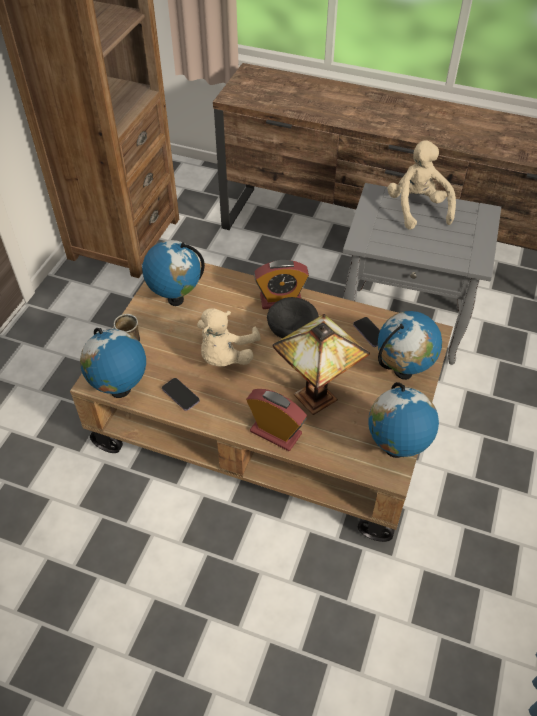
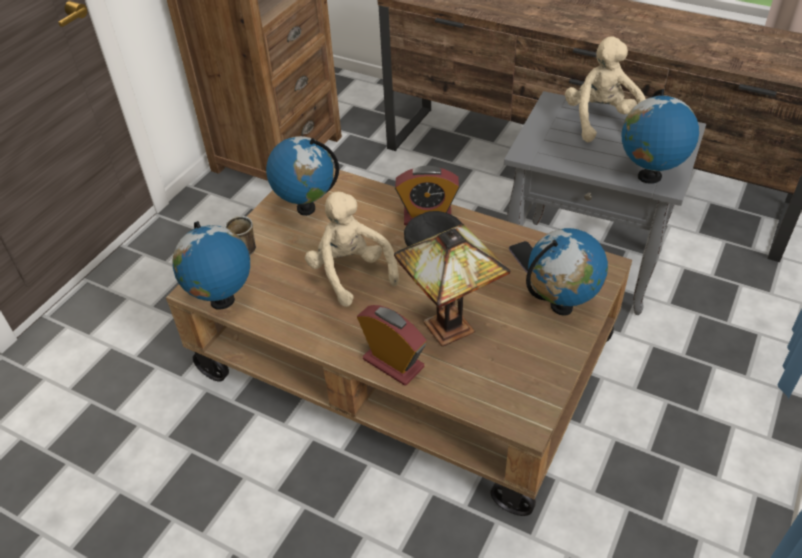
camera: 10 degrees right, 5 degrees down
(180, 395) = (289, 312): phone -> none
(225, 356) = (350, 273): beige plush toy -> beige plush toy turned 120 degrees clockwise
(395, 449) = (537, 395): globe -> globe (649, 177)

